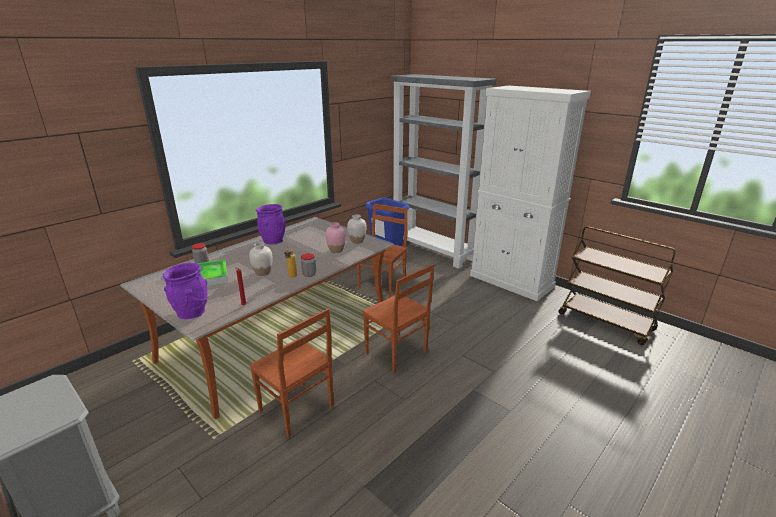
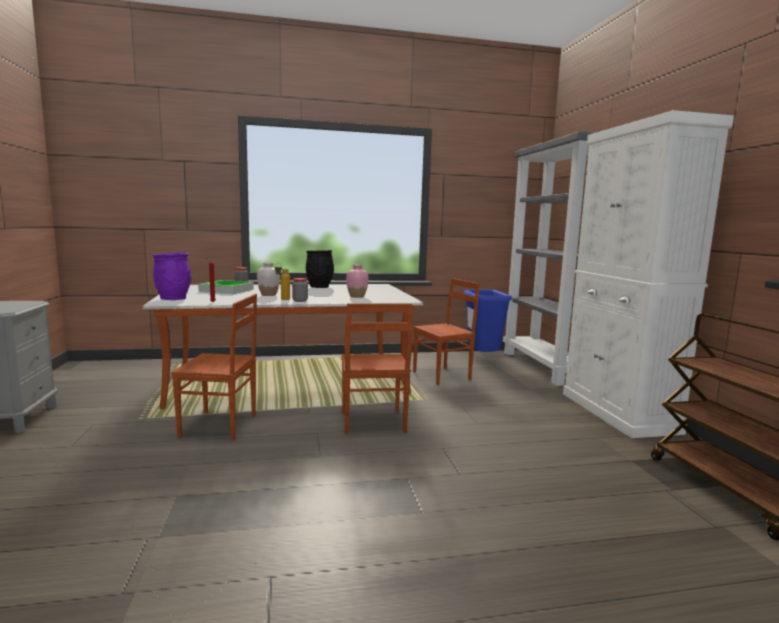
camera: 35 degrees right, 15 degrees down
(273, 241) = (320, 286): purple vase -> black vase
(296, 410) = (219, 426): brown chair -> brown chair turned 75 degrees counterclockwise
(357, 241) = (389, 296): white vase -> none

